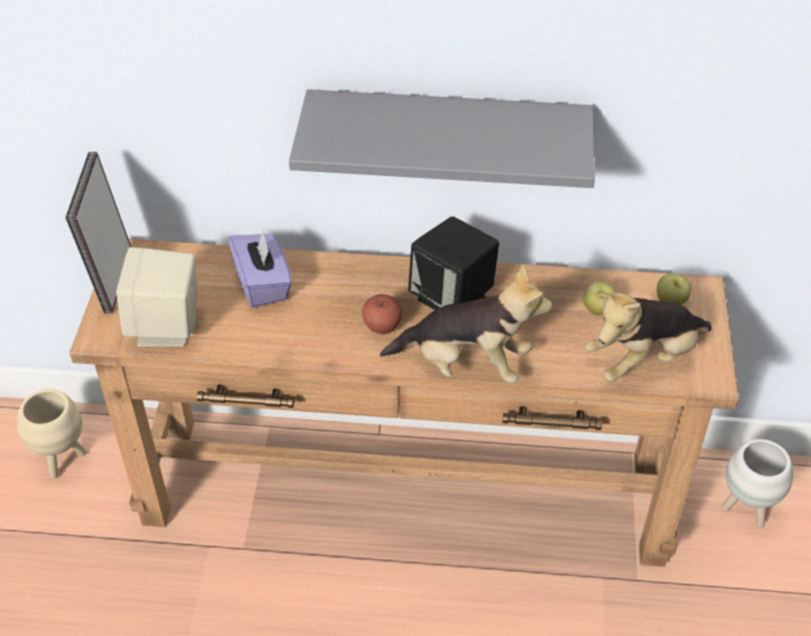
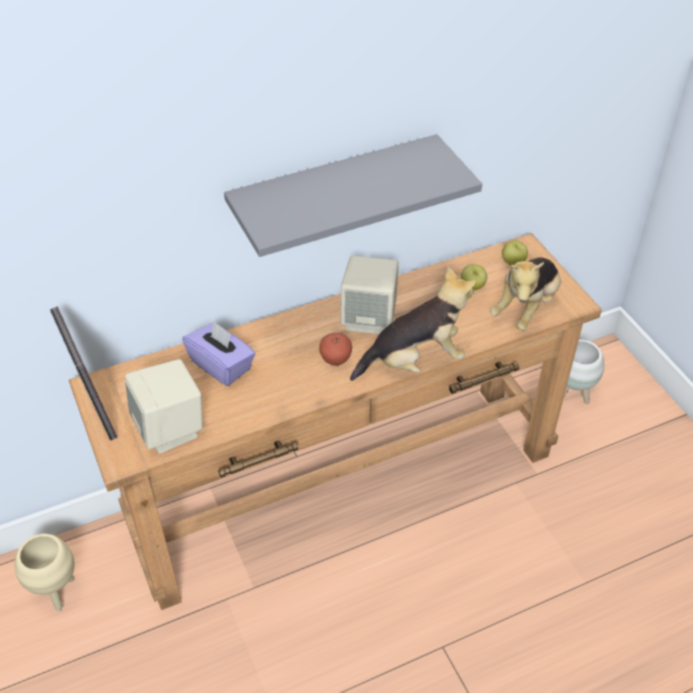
camera: 30 degrees left, 0 degrees up
(453, 299) = (369, 319): black speaker -> beige speaker

